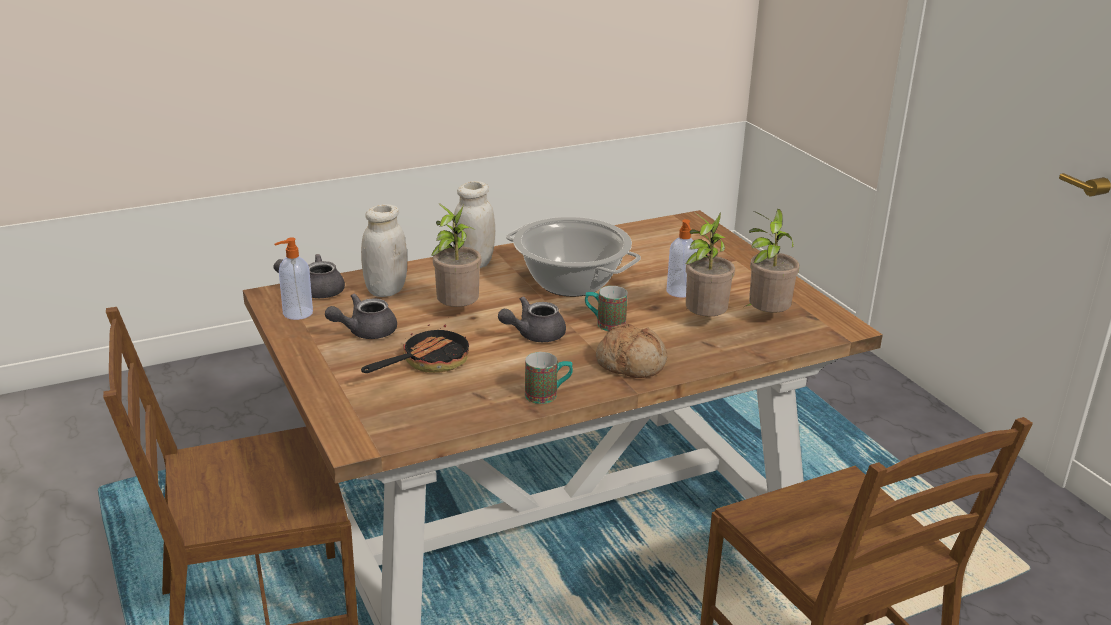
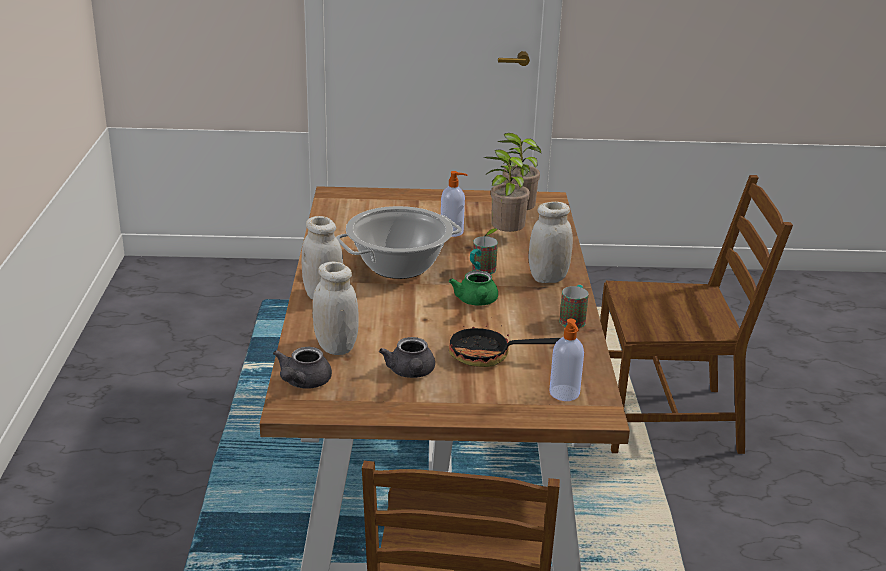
camera: 65 degrees left, 0 degrees up
(296, 313) = (343, 400): soap dispenser -> soap dispenser (564, 394)
(427, 363) = (489, 356): frying pan -> frying pan turned 60 degrees counterclockwise
(456, 312) = (408, 324): potted plant -> none
(534, 335) = (476, 302): grey teapot -> green teapot
(631, 363) = (548, 278): bread -> white jar

